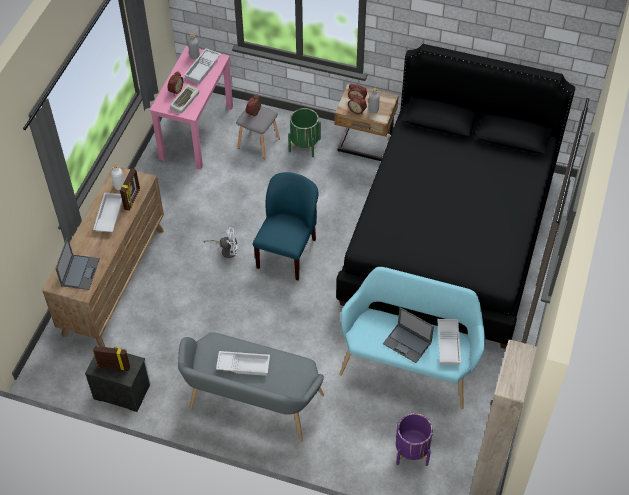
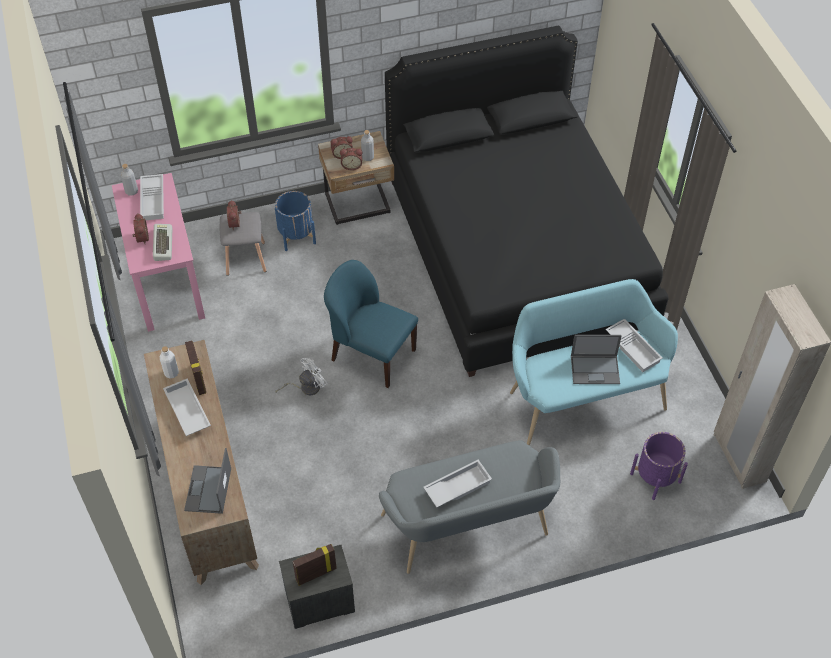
camera: 35 degrees left, 0 degrees up
(80, 272) = (208, 490): laptop -> laptop turned 150 degrees counterclockwise
(287, 253) = (372, 354): blue chair -> blue chair turned 45 degrees counterclockwise
(304, 145) = (296, 236): green planter -> blue planter

